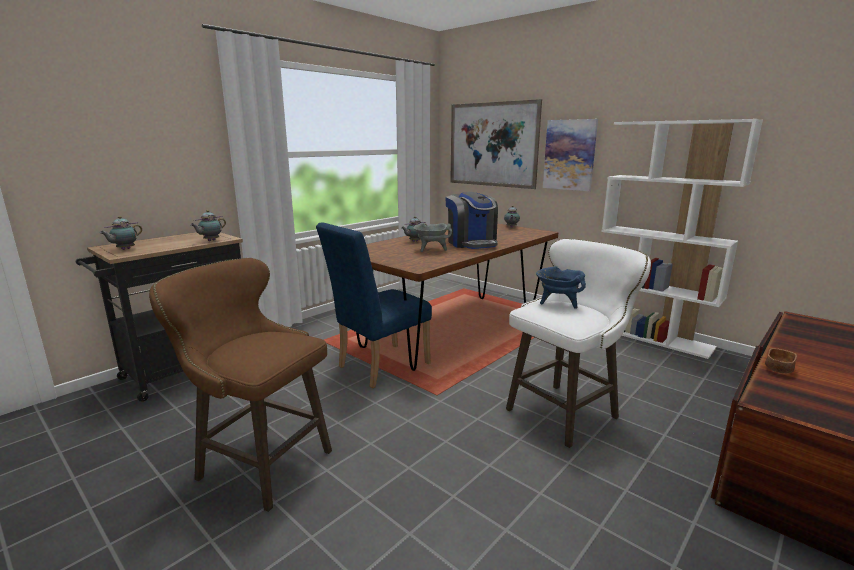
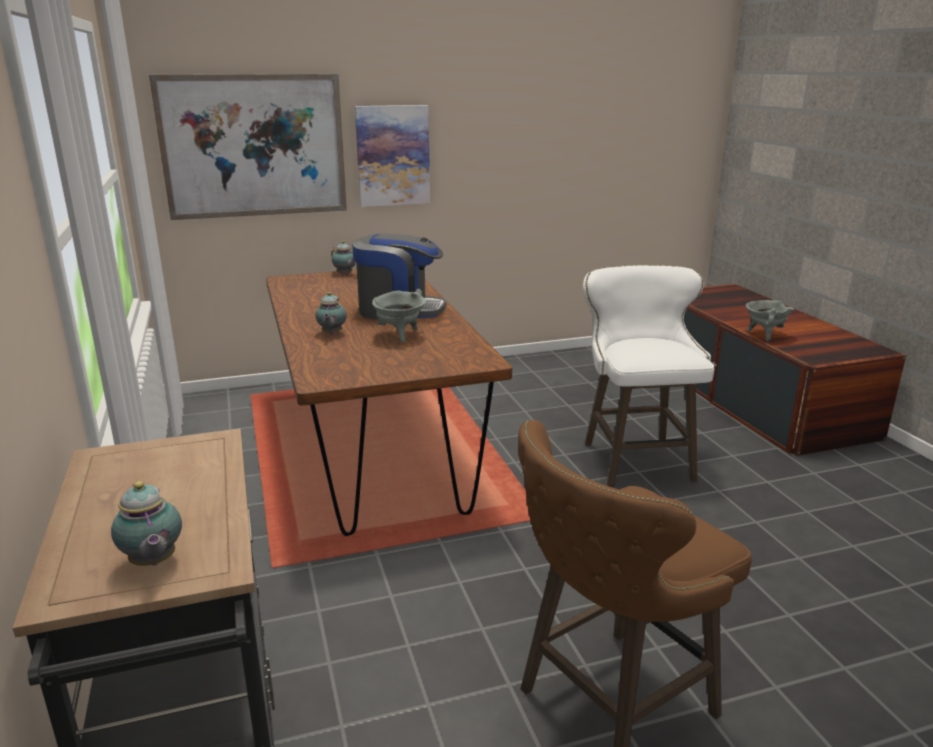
camera: 60 degrees left, 5 degrees up
(210, 241) = (214, 458): teapot -> none
(378, 367) = (427, 539): blue chair -> none
(558, 303) = (633, 343): blue cooking pot -> none
(651, 337) = (531, 360): white bookcase -> none
(778, 369) = (764, 335): brown bowl -> grey cooking pot

